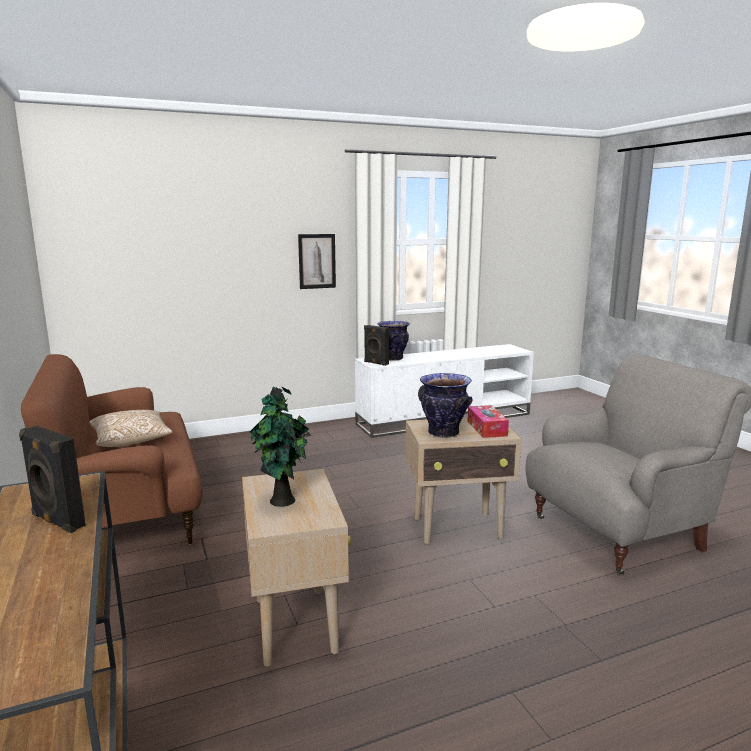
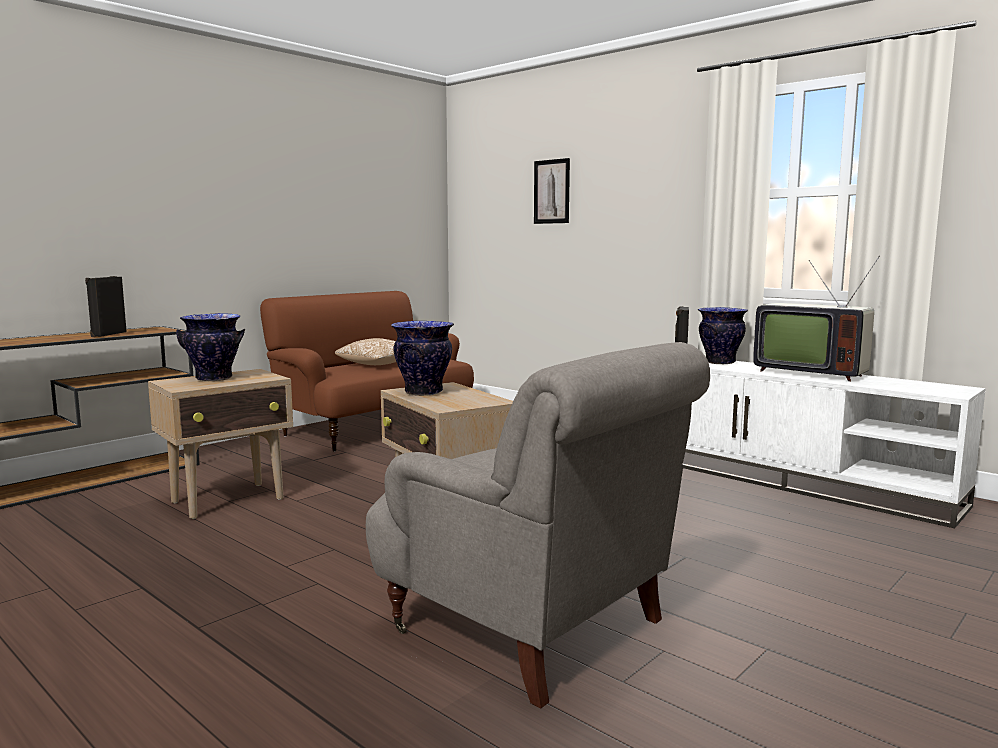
camera: 65 degrees right, 5 degrees down
(283, 501) = (214, 378): potted plant -> vase
(317, 261) = (668, 221): picture -> picture (551, 191)
(446, 353) = (809, 372): none -> television
(486, 428) = (460, 401): tissue box -> none

